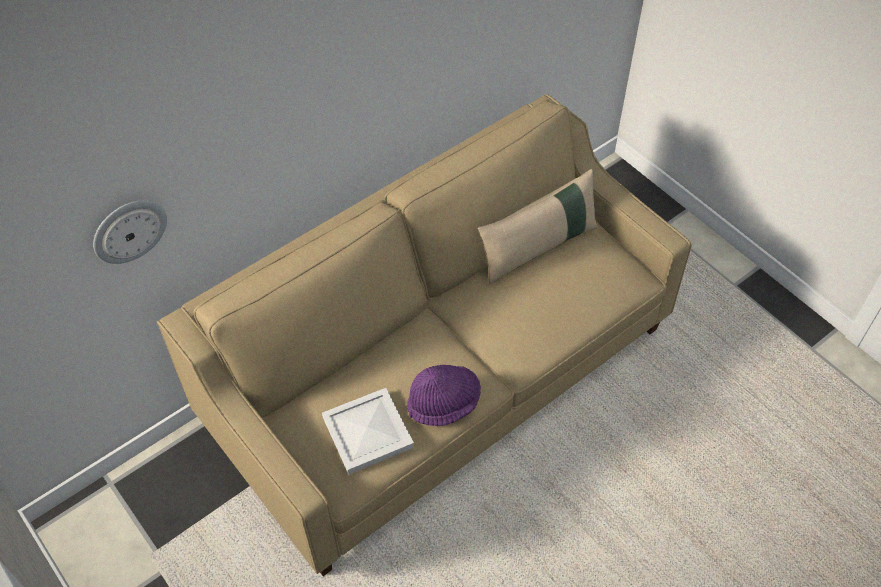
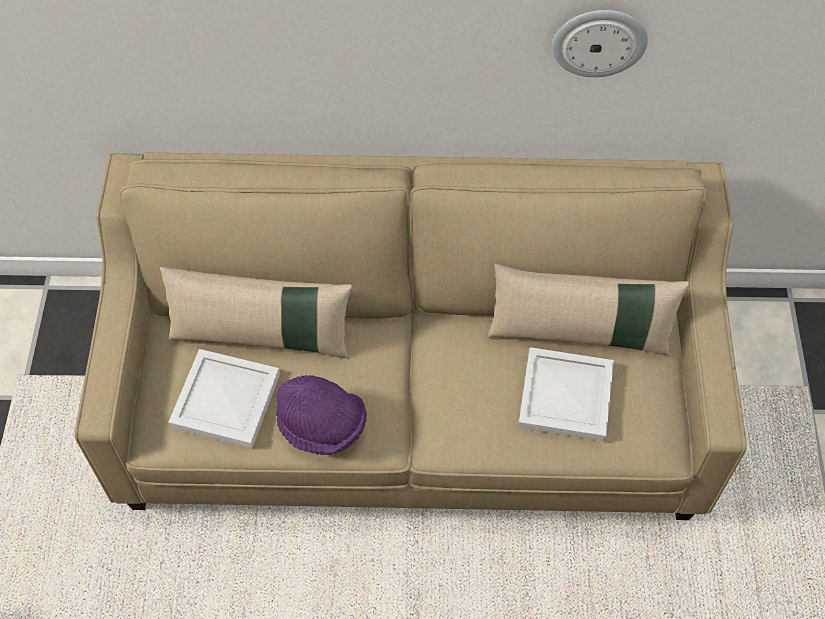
camera: 40 degrees right, 5 degrees up
(129, 230) = (88, 40): wall clock -> wall clock (599, 41)
(350, 379) = (262, 336): none -> beige pillow
(567, 287) = (567, 397): none -> white tray

